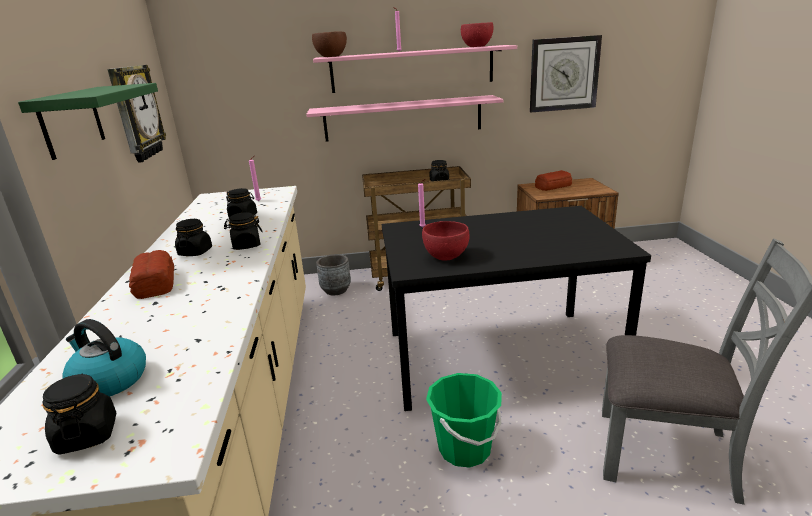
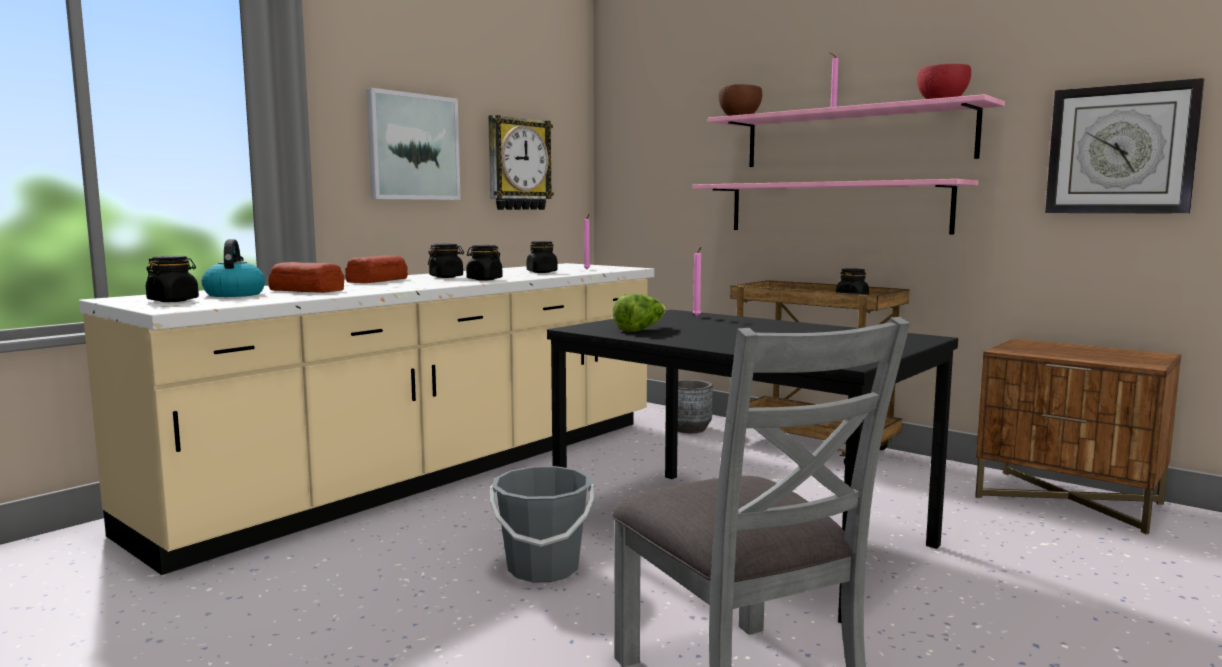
camera: 45 degrees right, 15 degrees down
(71, 121) = (413, 147): green shelf -> picture
(445, 257) = (640, 329): red bowl -> lettuce
(464, 448) = (543, 568): green bucket -> grey bucket
(552, 186) = (1064, 348): bread -> bread (306, 290)

